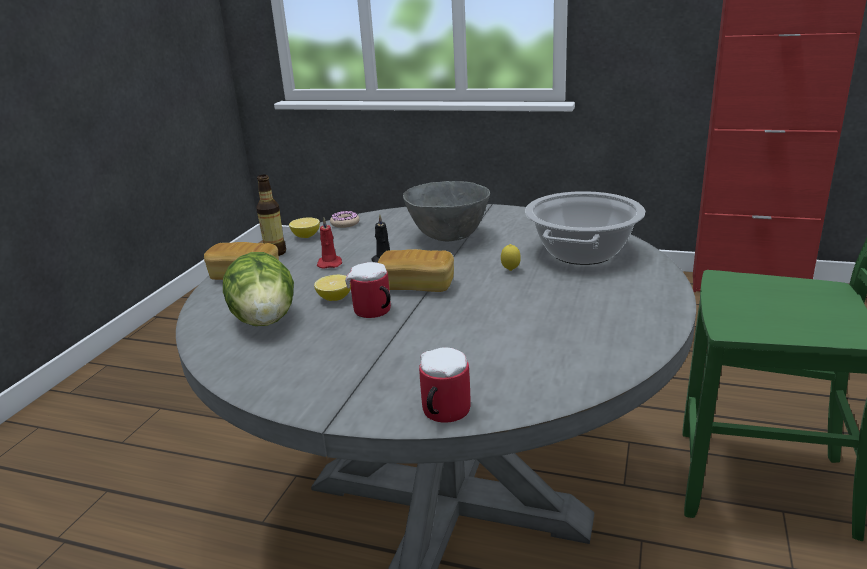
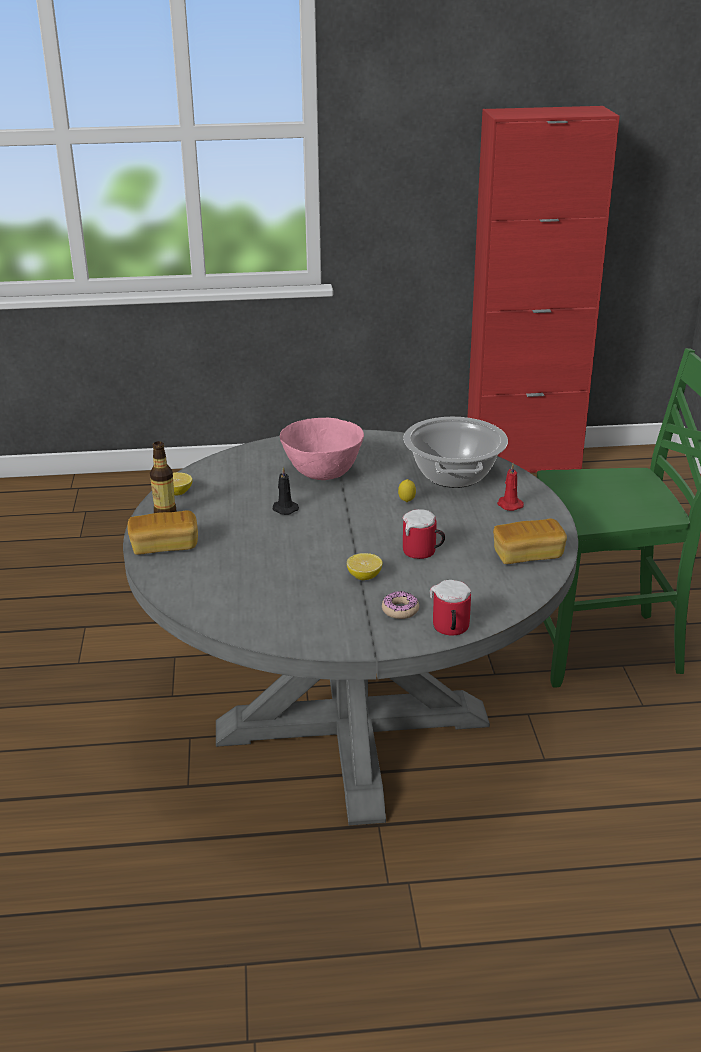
camera: 25 degrees left, 5 degrees up
(265, 320) = (234, 585): lettuce -> none
(330, 263) = (235, 519): red candle -> red candle (509, 505)
(335, 298) = (276, 554): lemon -> lemon (364, 577)
(345, 223) = (203, 472): donut -> donut (400, 610)
(374, 313) = (325, 561): mug -> mug (423, 553)
(417, 286) = (339, 530): bread -> bread (527, 555)
(449, 237) = (323, 474): grey bowl -> pink bowl

